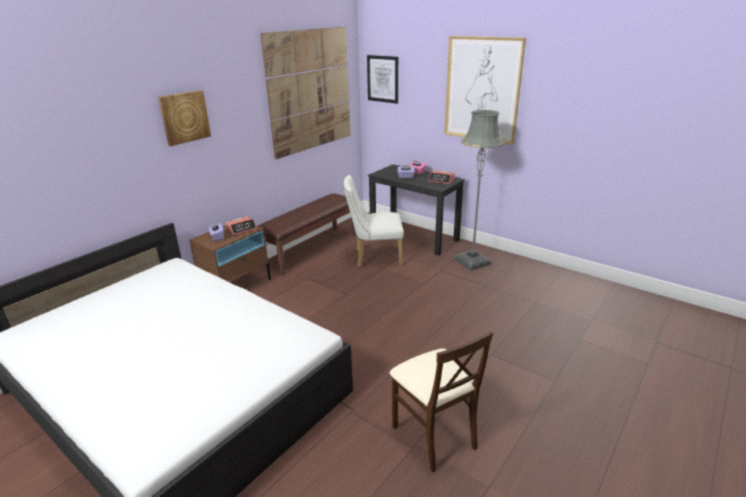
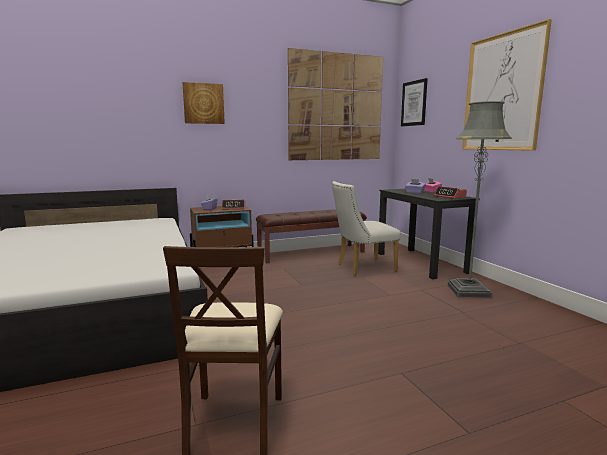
camera: 30 degrees right, 15 degrees down
(374, 257) = (362, 268): white chair -> white chair turned 45 degrees counterclockwise

